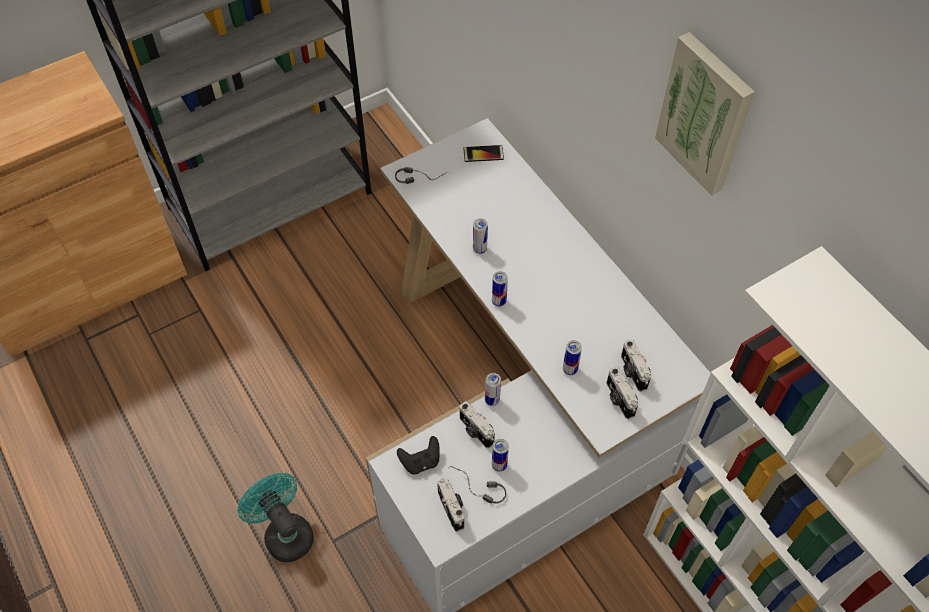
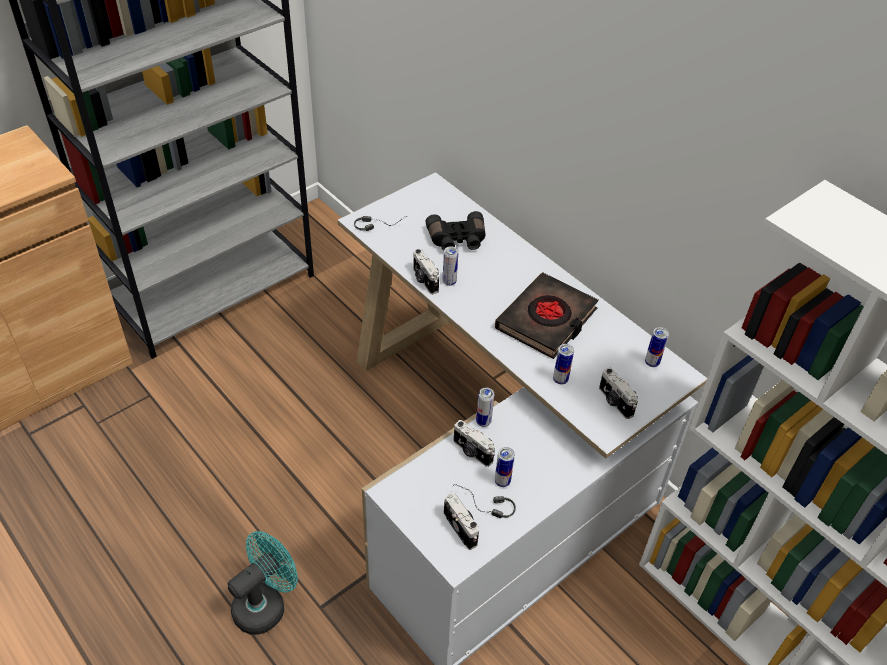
camera: 10 degrees left, 10 degrees down
(284, 532) = (265, 604): turquoise fan -> turquoise fan turned 90 degrees clockwise
(421, 462) = (420, 486): black game controller -> none
(483, 154) = (437, 201): phone -> none
(495, 201) = (457, 240): none -> black binoculars
(499, 301) = (477, 325): can -> can (652, 362)
(569, 301) = (546, 320): none -> black book
(632, 372) = (622, 377): camera -> camera (424, 280)
(706, 114) = (683, 87): picture -> none

